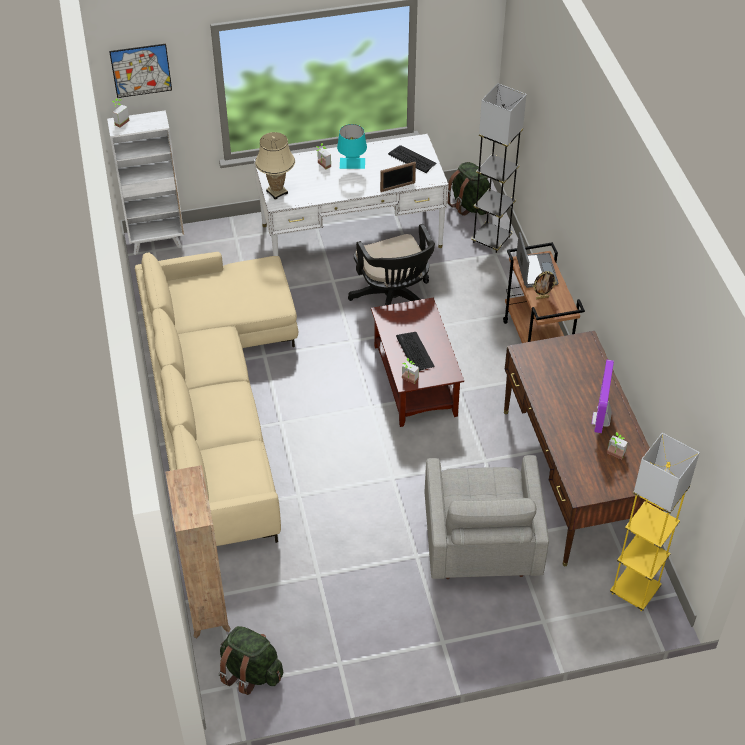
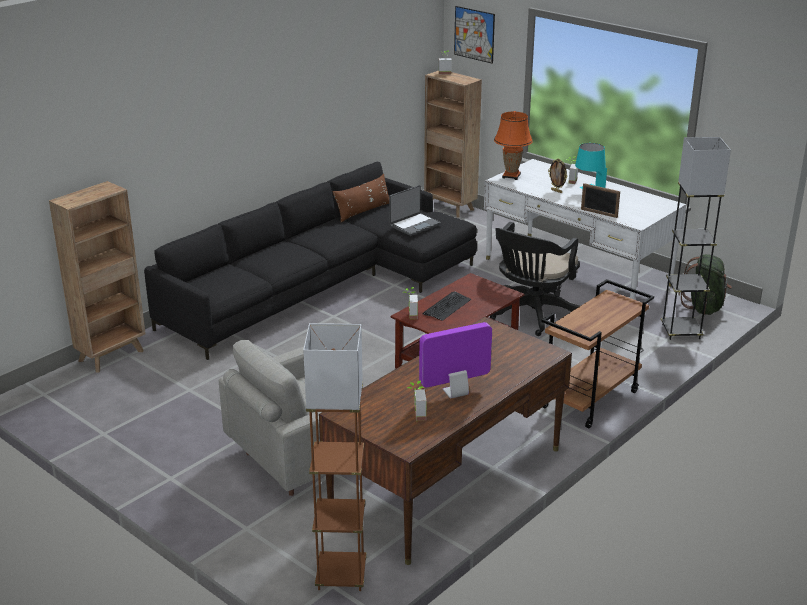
camera: 55 degrees right, 20 degrees down
(157, 241) = (450, 208): white bookcase -> brown bookcase
(183, 310) = (363, 211): none -> brown pillow
(218, 402) = (323, 285): beige sofa -> black sofa
(251, 672) = (62, 396): green backpack -> none
(277, 192) = (511, 176): beige table lamp -> orange table lamp
(412, 159) = (642, 208): keyboard -> none
(535, 271) = (609, 306): laptop -> laptop (414, 225)
(542, 297) = (580, 320): picture frame -> picture frame (556, 191)
(634, 591) = (341, 575): yellow floor lamp -> brown floor lamp

